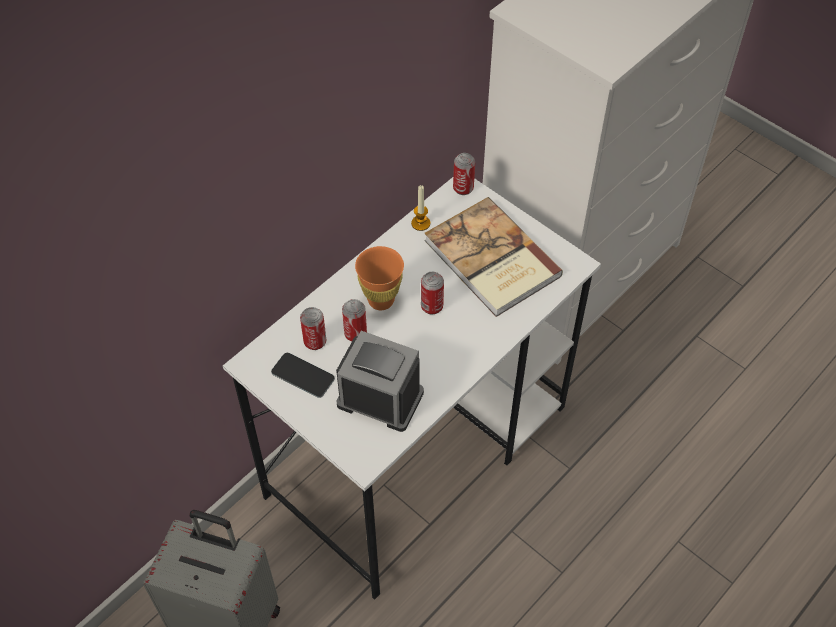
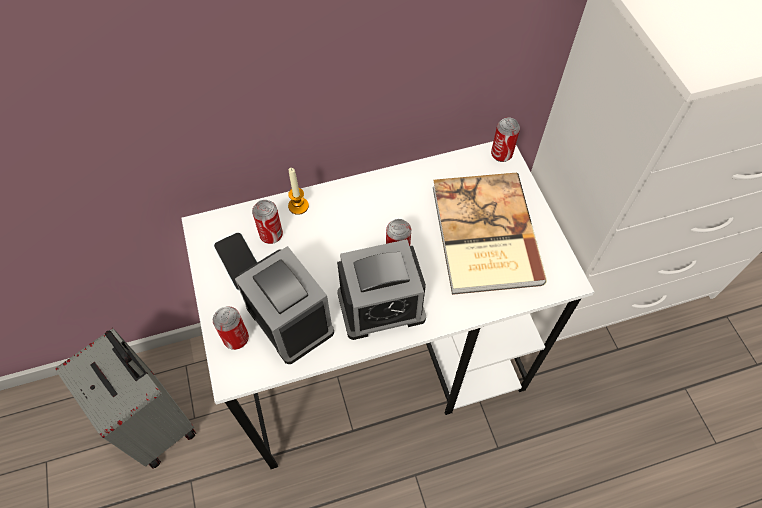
camera: 30 degrees right, 5 degrees up
(355, 334) = (311, 245): can -> can (236, 338)
(381, 300) = (355, 225): orange cup -> none
(420, 223) = (440, 170): candle -> candle (298, 206)
(446, 352) = (381, 306): none -> alarm clock

